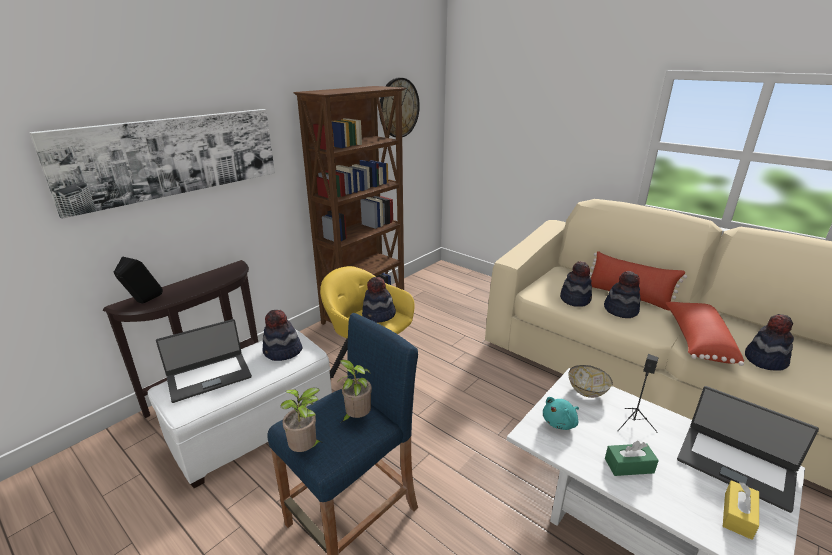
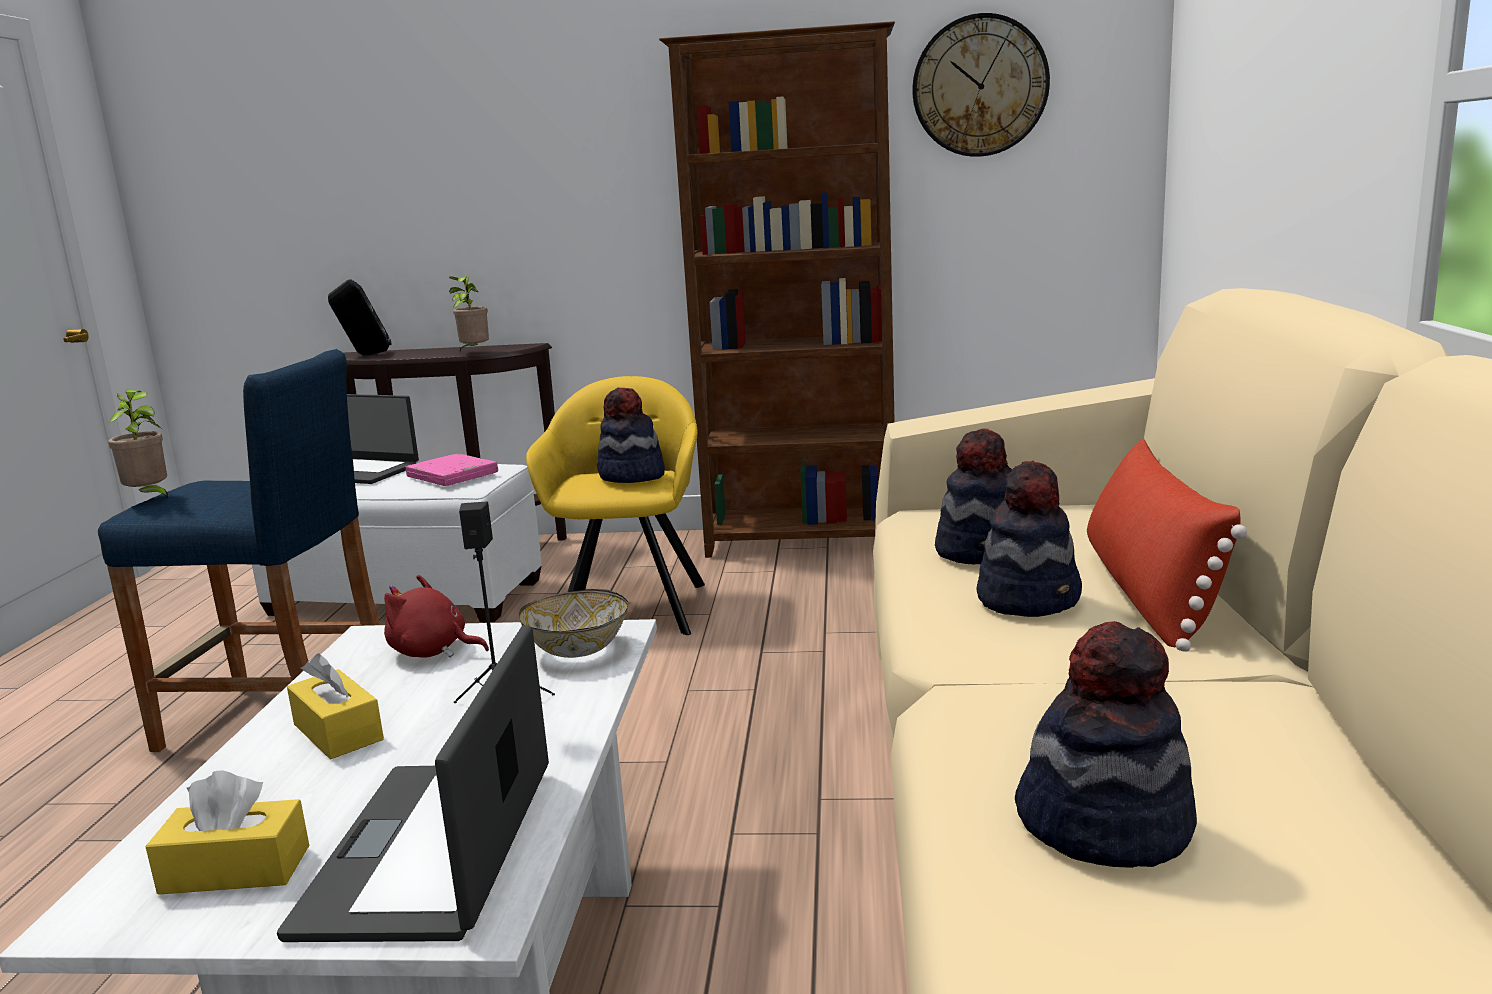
camera: 55 degrees right, 10 degrees down
(174, 156) = (461, 150): picture -> none
(282, 352) = (452, 476): hat -> pink book
(356, 417) = (238, 497): potted plant -> potted plant (474, 353)
(560, 422) = (432, 651): turquoise plush toy -> red plush toy
(629, 466) = (338, 732): green tissue box -> yellow tissue box
(697, 341) = (1028, 707): red pillow -> none

